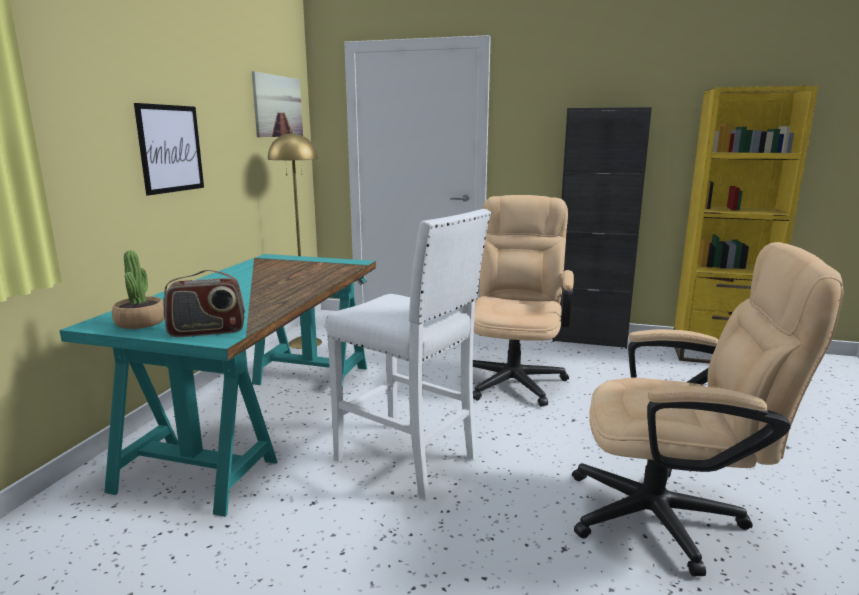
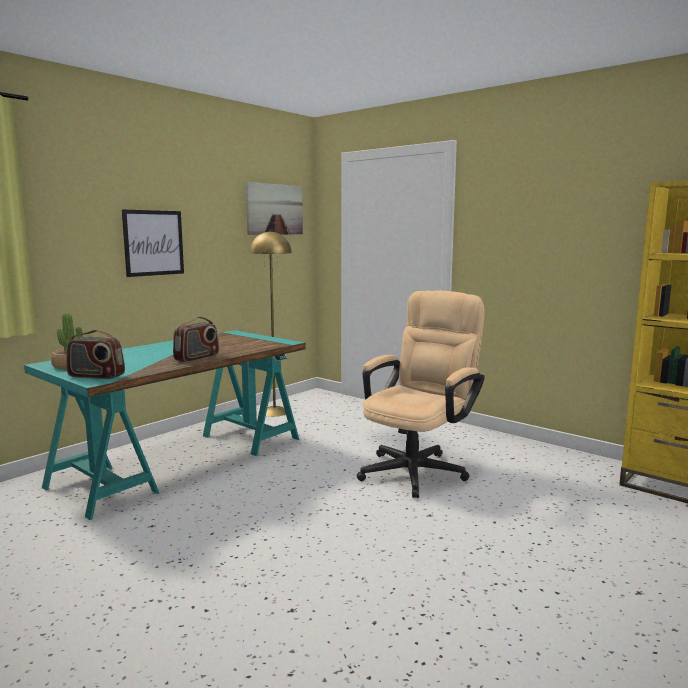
camera: 25 degrees right, 5 degrees down
(291, 292) = (197, 358): none -> radio
(408, 459) = (251, 513): white stool -> none
(589, 339) = (539, 449): black cabinet -> none
(672, 518) = (418, 616): beige office chair -> none

